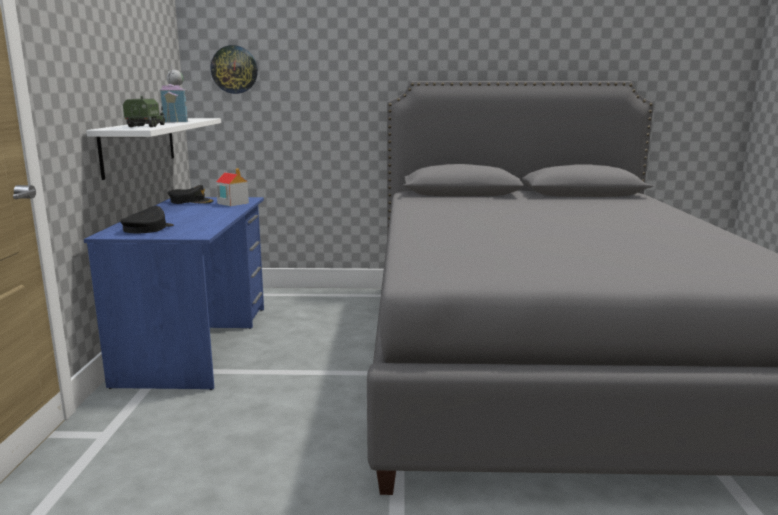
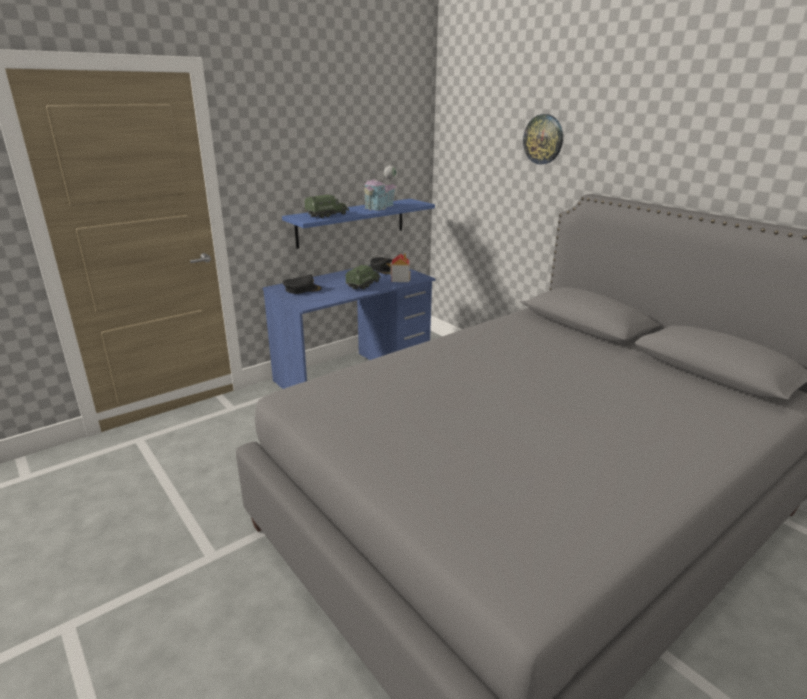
camera: 50 degrees right, 10 degrees up
(139, 145) = (351, 222): white shelf -> blue shelf
(208, 213) = (364, 284): none -> toy truck
(234, 69) = (463, 161): wall clock -> wall clock (543, 139)

